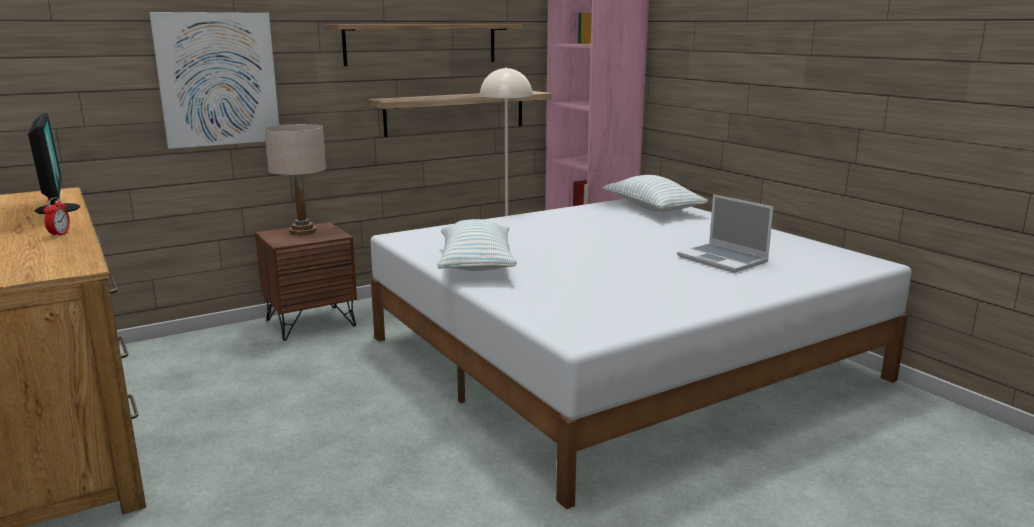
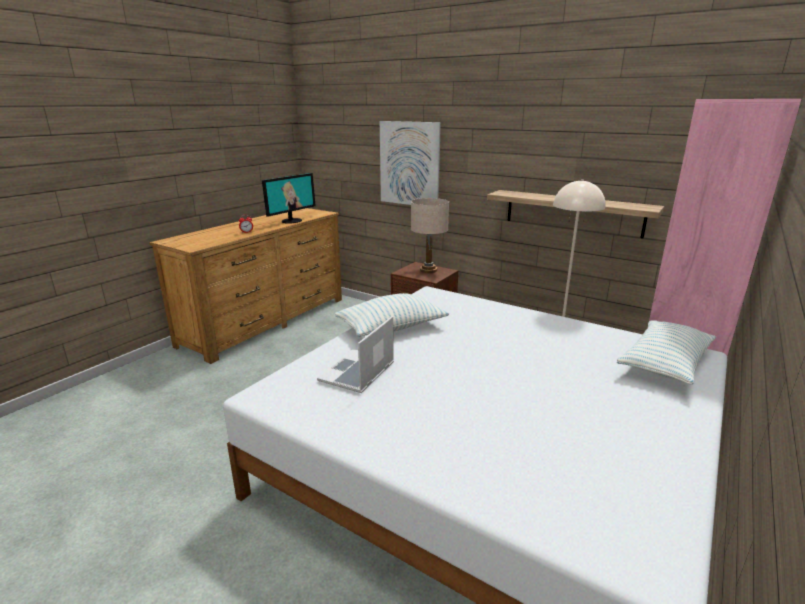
camera: 65 degrees right, 5 degrees up
(422, 44) = (550, 150): shelf -> none
(723, 259) = (523, 435): laptop -> laptop (357, 373)

